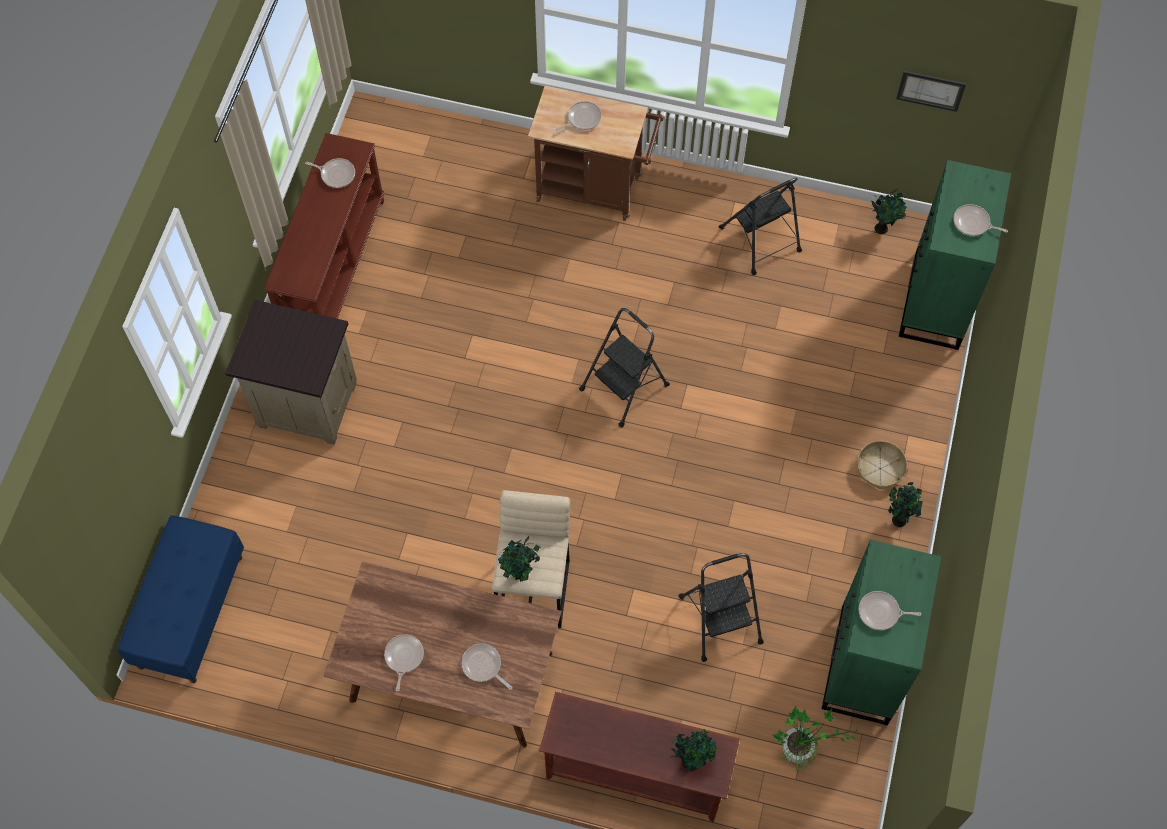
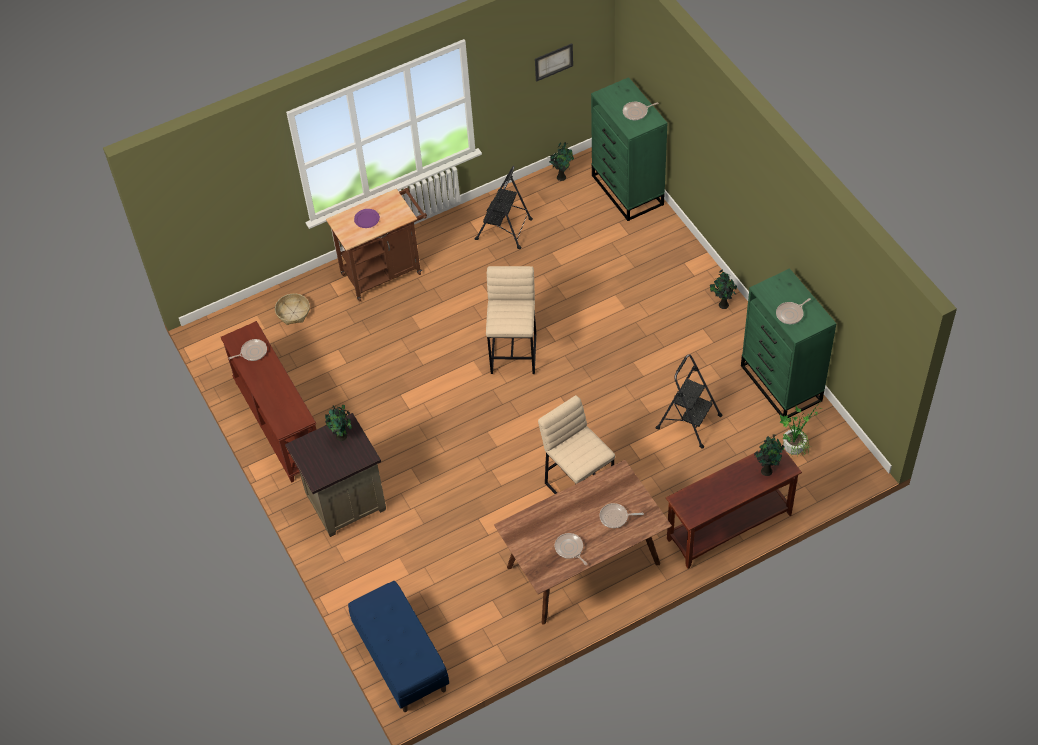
camera: 40 degrees left, 10 degrees down
(520, 573) = (584, 460): potted plant -> potted plant (342, 437)
(582, 119) = (366, 219): frying pan -> purple plate
(626, 385) = (513, 352): black step ladder -> beige stool
(880, 468) = (687, 288): basket -> basket (293, 312)

